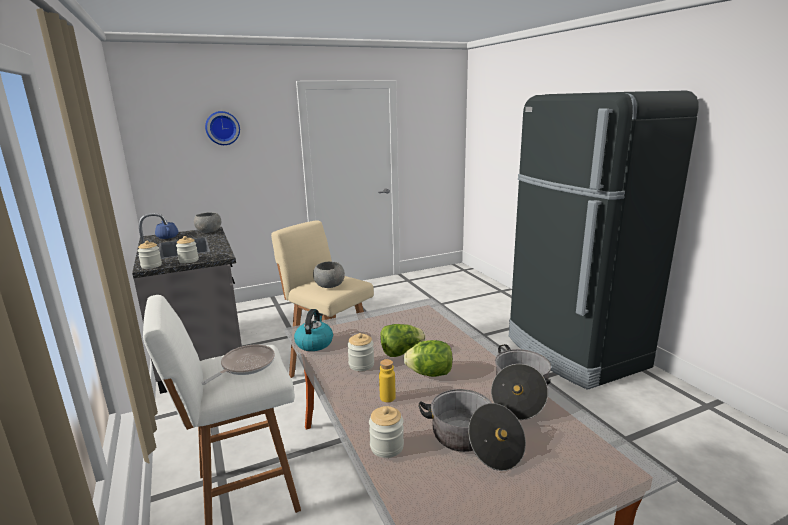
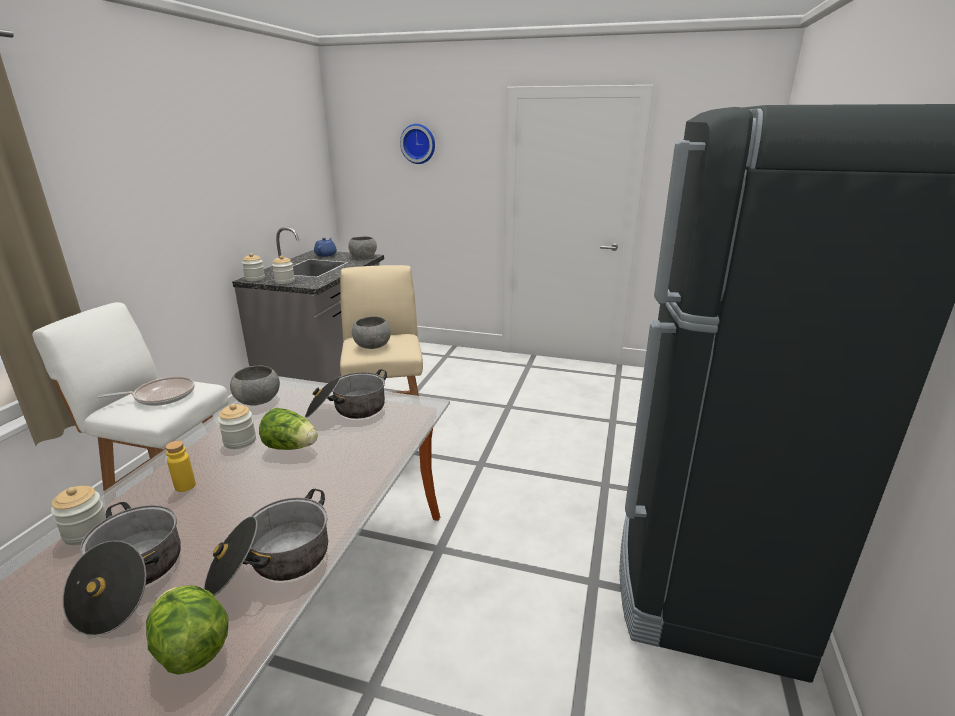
camera: 40 degrees right, 5 degrees up
(314, 343) = (257, 400): kettle -> grey bowl
(388, 323) = (347, 410): none -> cooking pot
(430, 374) = (261, 484): lettuce -> lettuce (192, 649)

